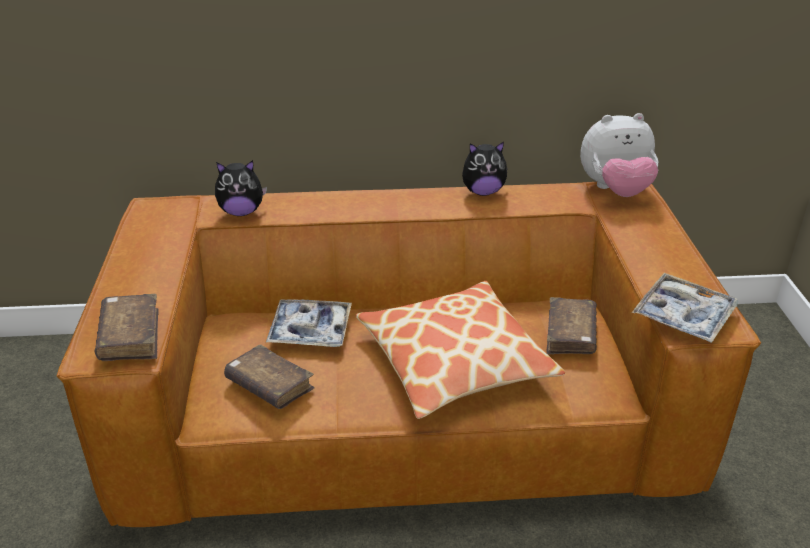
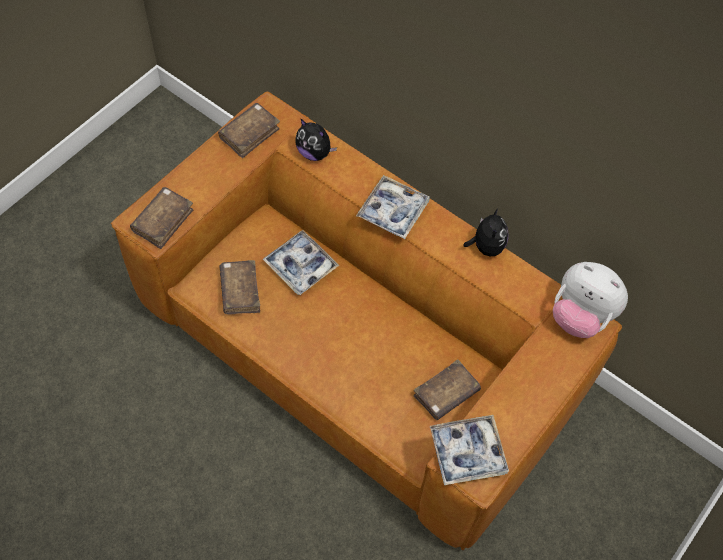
camera: 40 degrees right, 25 degrees up
(153, 230) = (249, 134): none -> brown book
(372, 210) = (393, 211): none -> tray
(454, 362) = (355, 356): pillow -> none
(483, 192) = (486, 247): plush toy -> plush toy turned 120 degrees counterclockwise

